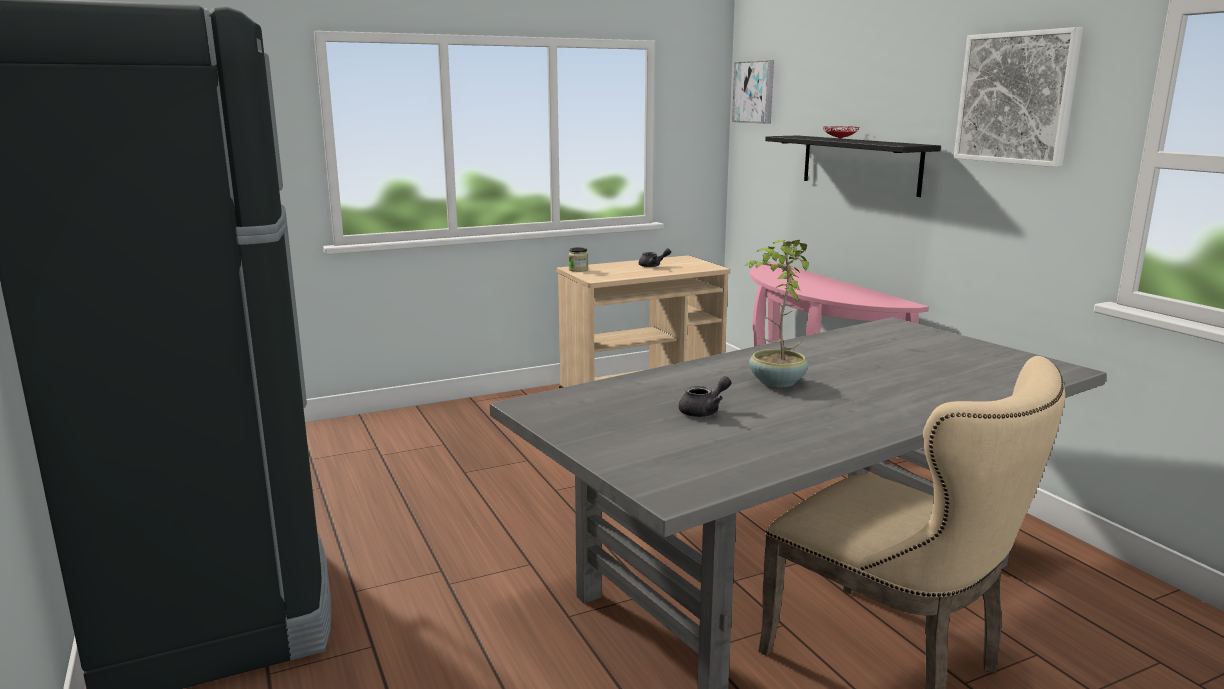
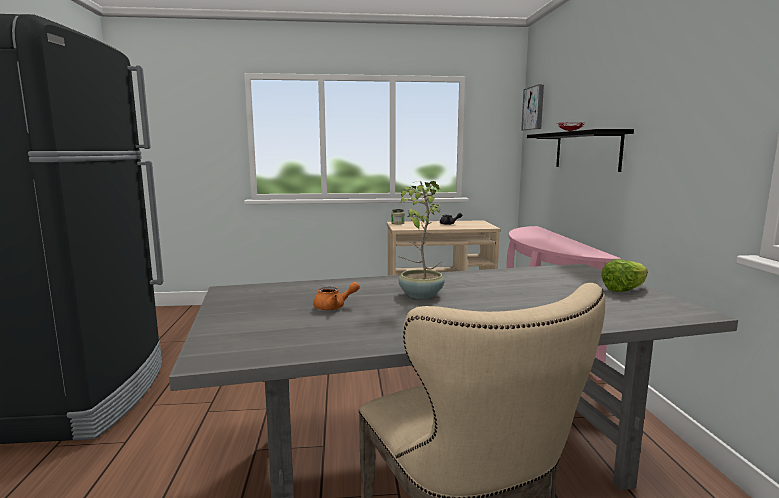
camera: 20 degrees right, 5 degrees down
(704, 411) = (334, 307): grey teapot -> orange teapot
(974, 349) = (624, 289): none -> lettuce
(1016, 98) = (684, 81): picture -> none

